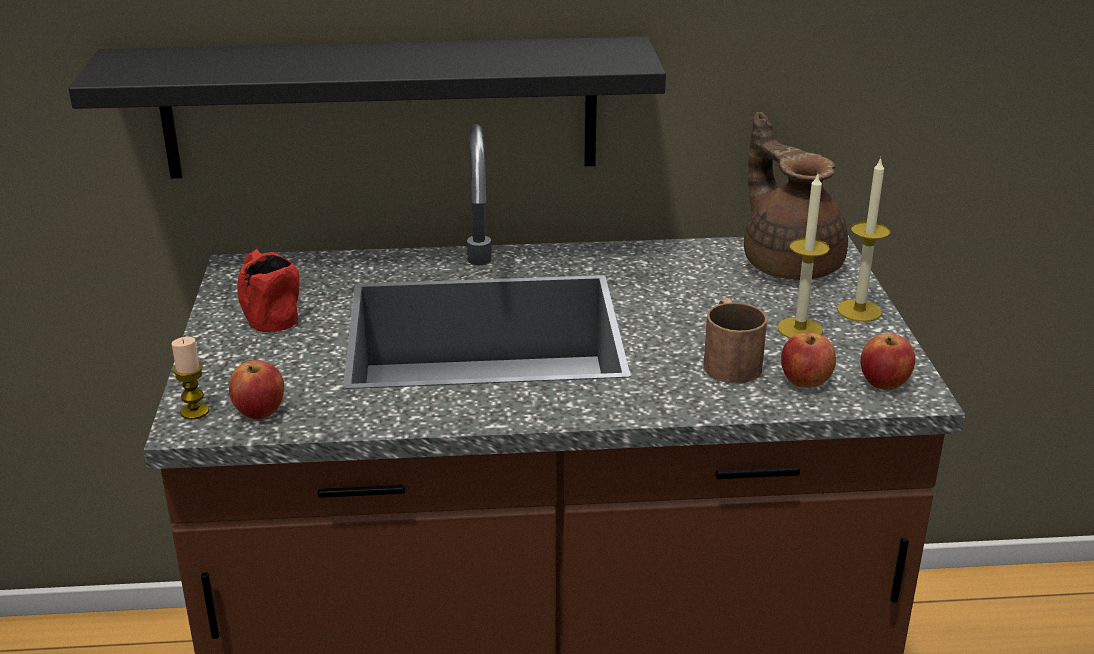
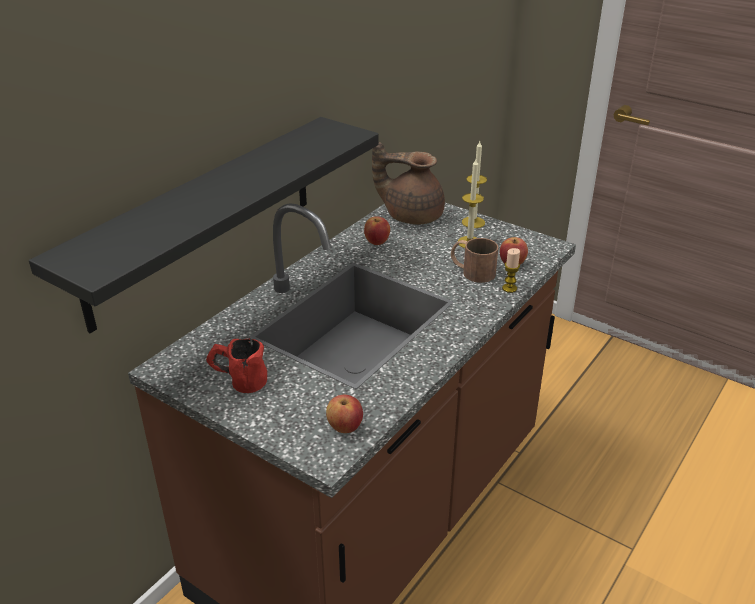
camera: 50 degrees left, 5 degrees up
(194, 412) = (314, 451): candle -> candle (509, 288)
(884, 384) = (535, 248): apple -> apple (377, 242)

